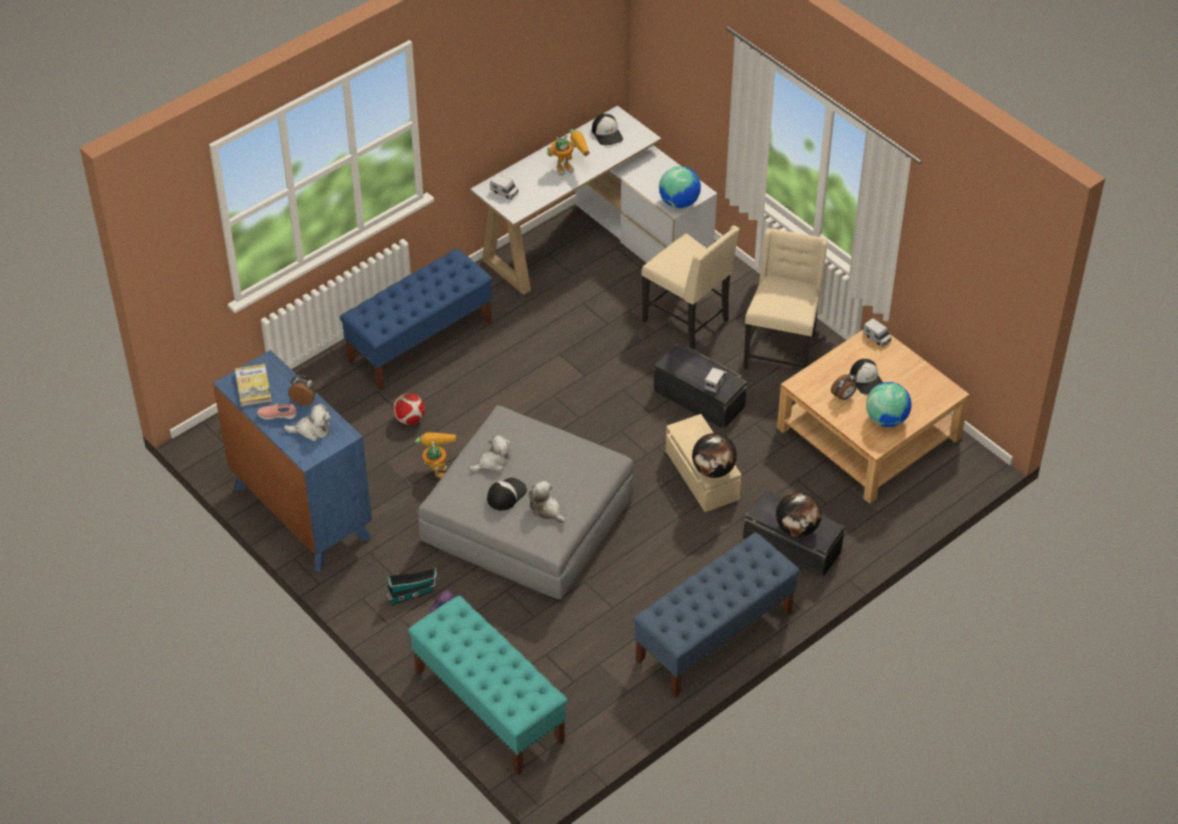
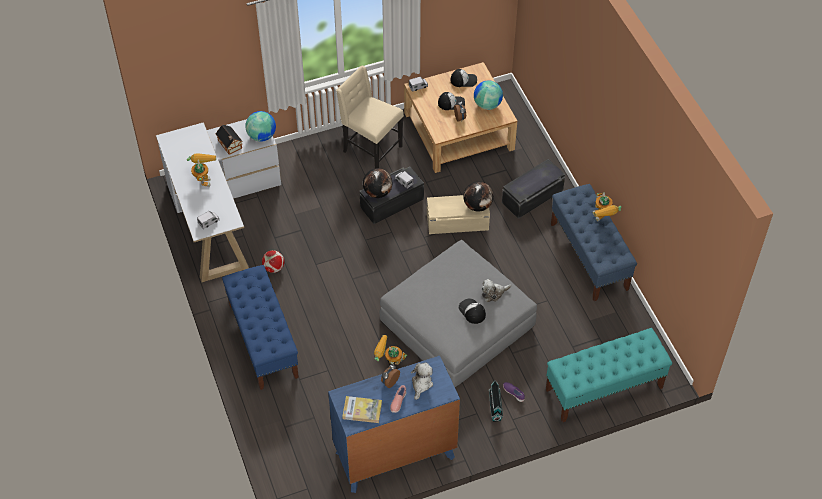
camera: 70 degrees left, 5 degrees up
(409, 419) = (336, 367): football -> football (274, 268)
(492, 462) = (439, 311): plush toy -> none
(607, 133) = (182, 149): cap -> cap (463, 80)
(648, 179) = (230, 145): none -> toy house
(688, 321) = (320, 187): beige chair -> none
(735, 597) = (603, 219): none -> toy robot
(797, 528) = (541, 181): globe -> globe (378, 192)

